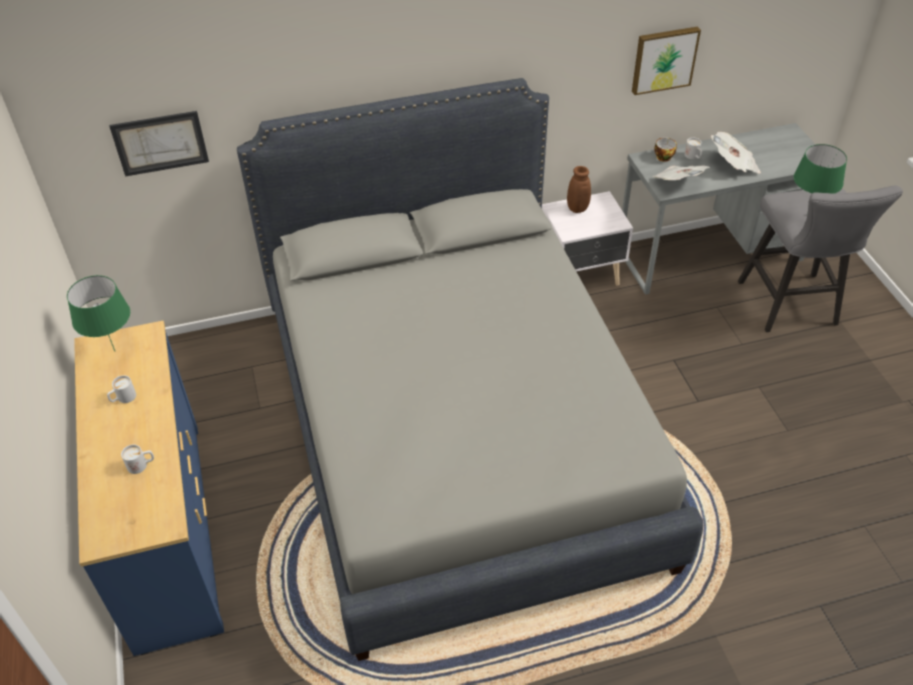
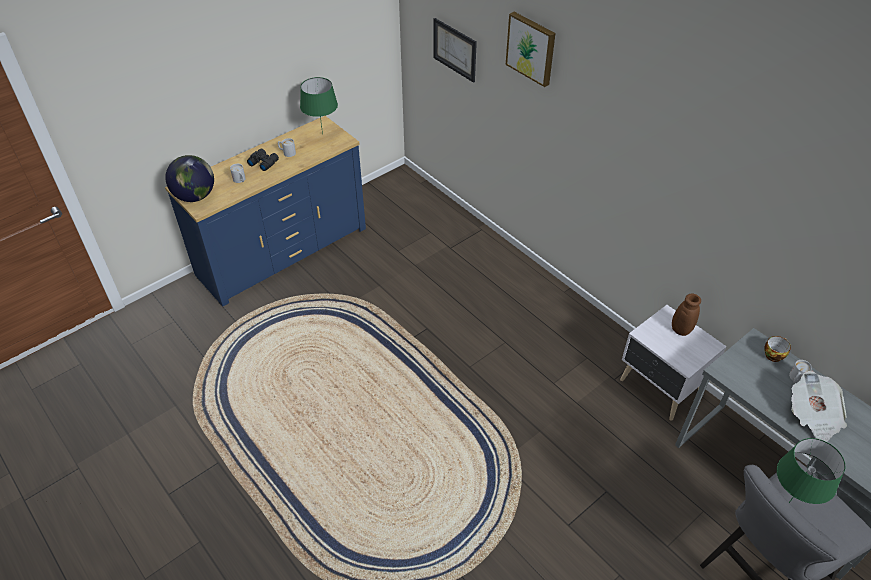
camera: 65 degrees right, 0 degrees up
(122, 430) = (263, 162): none -> black binoculars
(134, 527) = (195, 196): none -> globe
(458, 432) = (436, 364): grey bed -> none
(664, 59) = (817, 266): picture -> picture (531, 48)
(678, 183) = (742, 377): newspaper -> none

